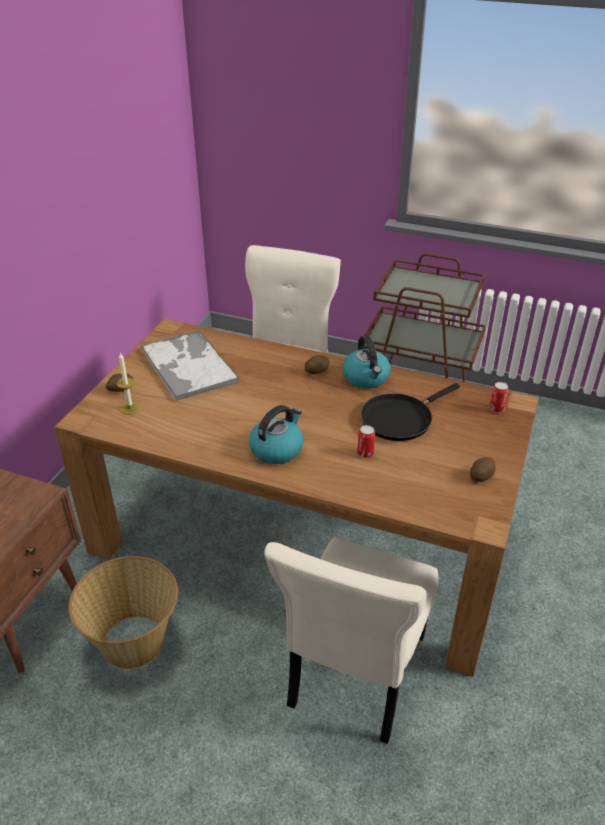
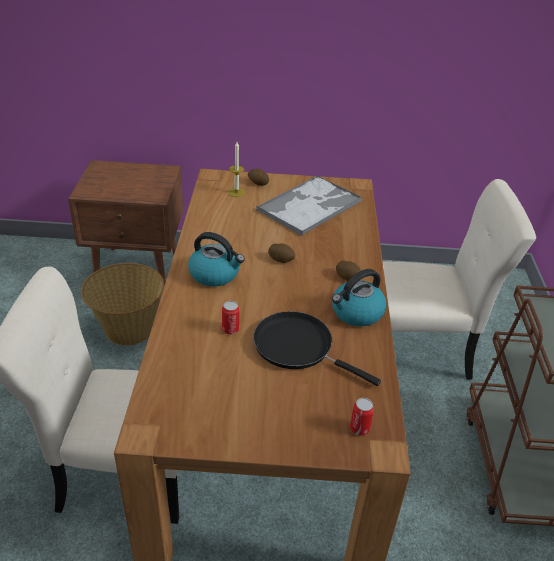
camera: 70 degrees right, 0 degrees up
(481, 476) = (226, 424): potato -> potato (281, 259)

